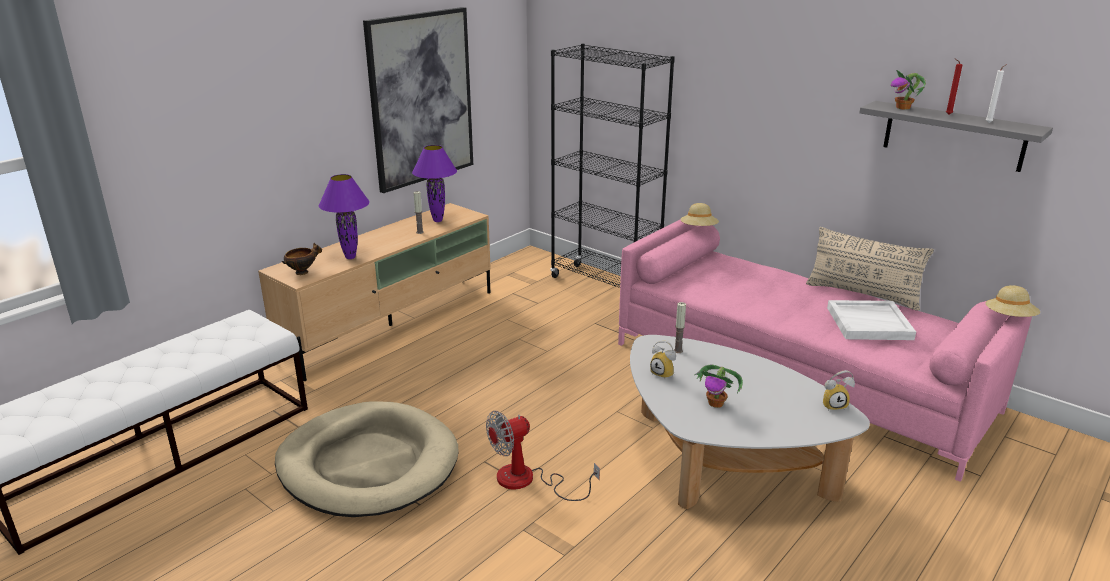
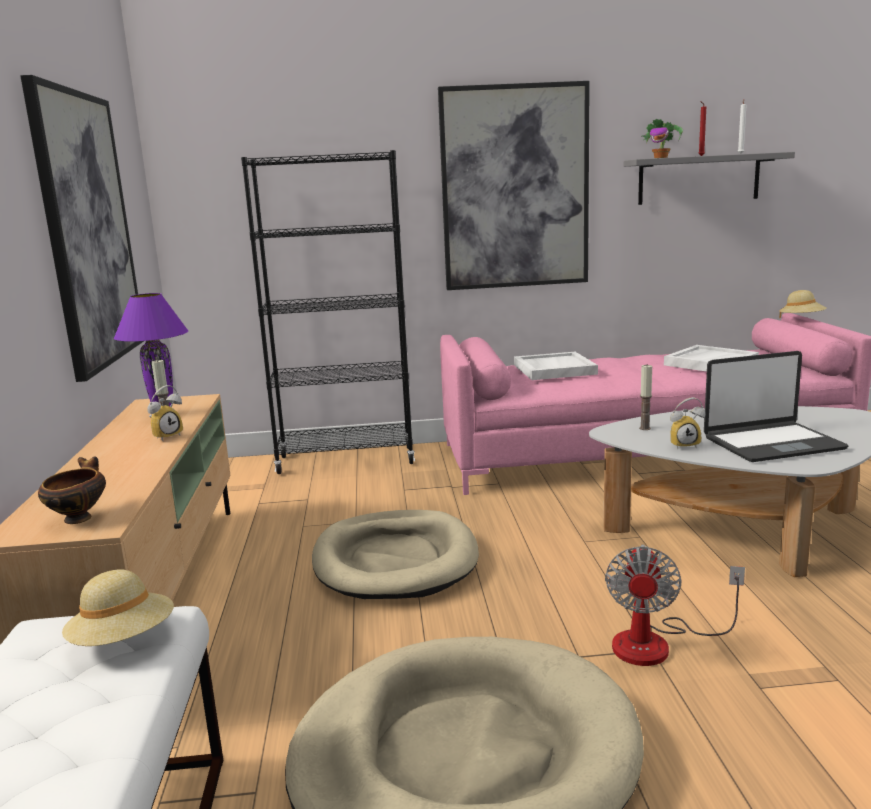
camera: 45 degrees left, 10 degrees down
(350, 257) = (123, 478): purple table lamp -> none
(508, 364) = (395, 560): none -> beige dog bed
(699, 229) = (477, 340): beige hat -> beige hat (123, 641)
(716, 403) = (771, 443): potted plant -> laptop
(740, 275) = (553, 369): none -> white tray
(770, 105) = (515, 188): none -> picture
(834, 405) = (824, 411): alarm clock -> alarm clock (166, 436)
(862, 294) = (656, 354): beige pillow -> none

